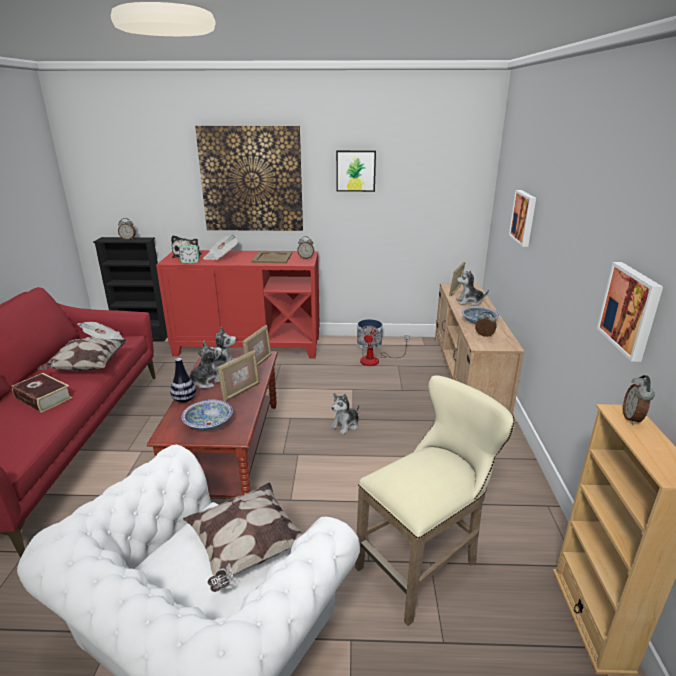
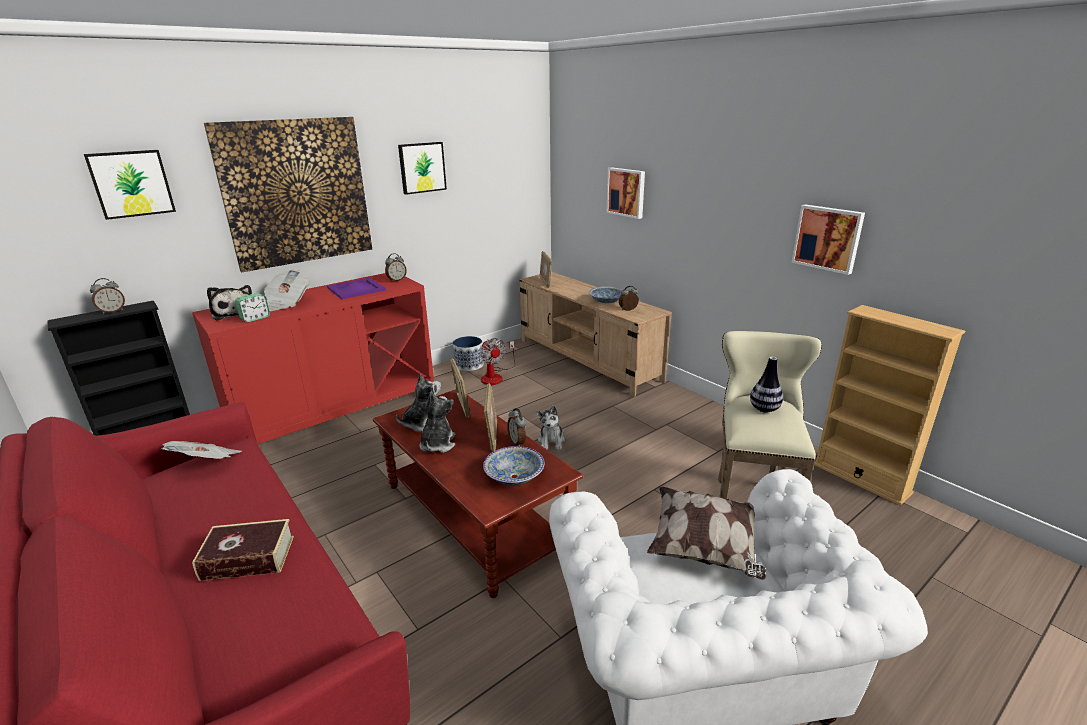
camera: 40 degrees left, 0 degrees up
(87, 367) = (242, 498): pillow -> none
(151, 162) = (131, 183): none -> picture
(184, 400) = (446, 470): vase -> vase (764, 409)
(272, 257) = (356, 289): beige tray -> purple tray
(469, 302) = (572, 288): plush toy -> none
(632, 419) = (877, 312): alarm clock -> alarm clock (517, 442)

